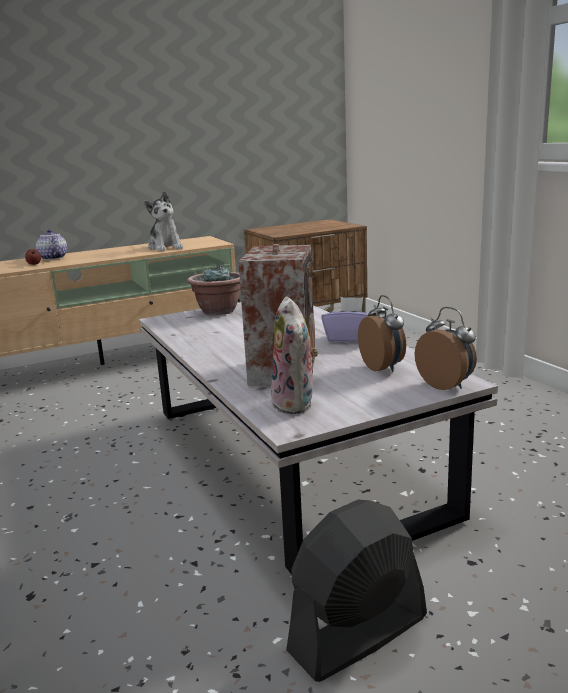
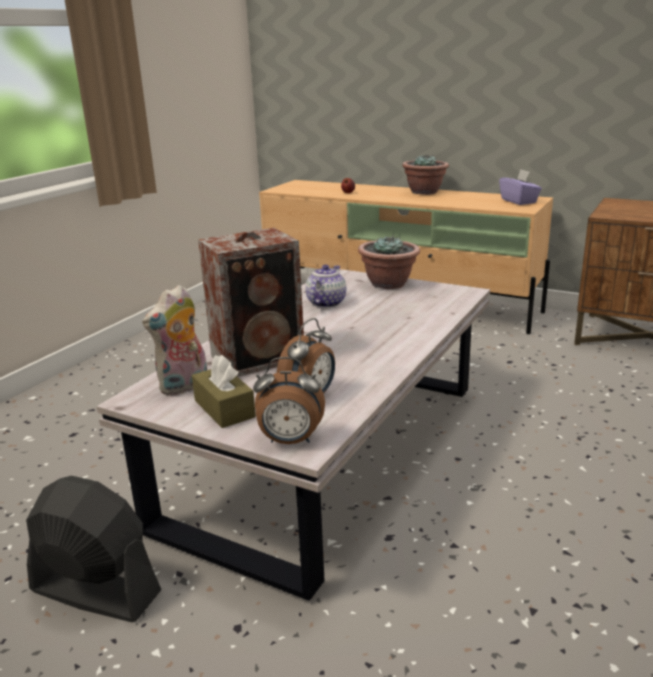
camera: 55 degrees right, 5 degrees up
(53, 258) = (375, 189): teapot -> teapot (326, 303)
(105, 251) = (424, 192): none -> potted plant
(166, 247) = (472, 201): plush toy -> none
(351, 338) = (381, 358): purple tissue box -> purple tissue box (519, 201)
(362, 396) = (224, 408): none -> brown tissue box
(446, 385) = (290, 441): alarm clock -> alarm clock turned 75 degrees clockwise

